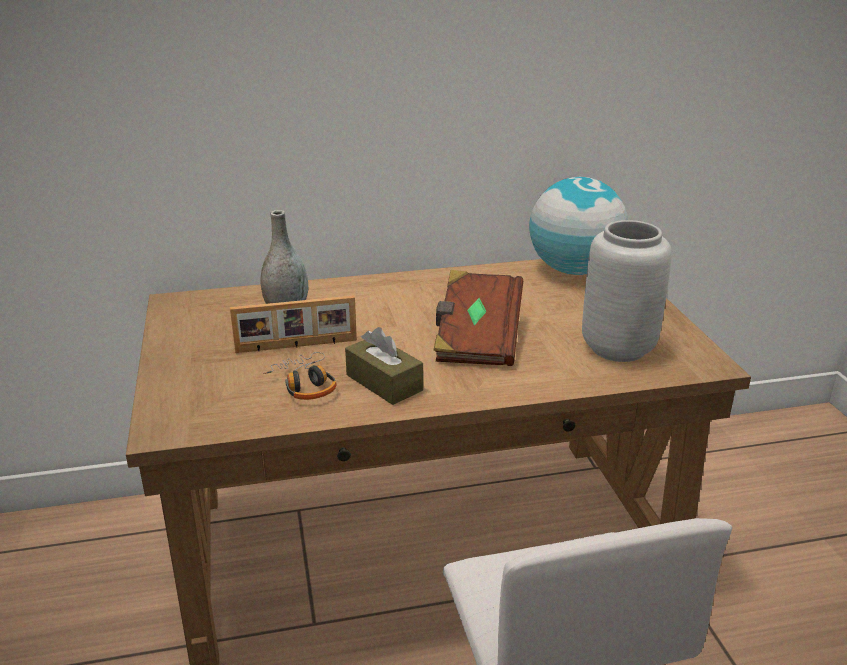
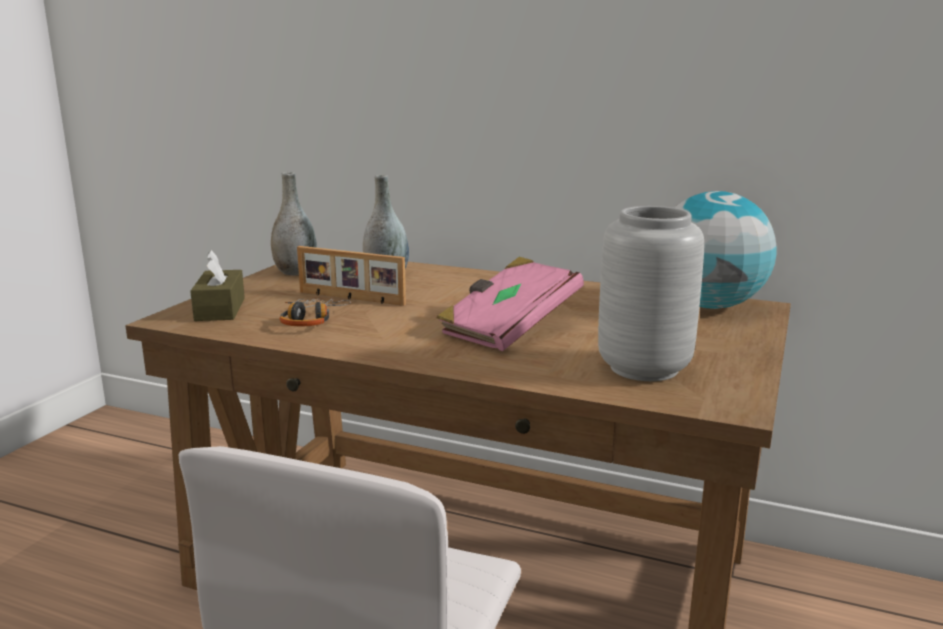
camera: 35 degrees right, 10 degrees down
(187, 328) = (295, 272): none -> grey vase
(384, 383) = (372, 335): brown tissue box -> brown tissue box (220, 309)
(476, 339) = (508, 328): brown book -> pink book

